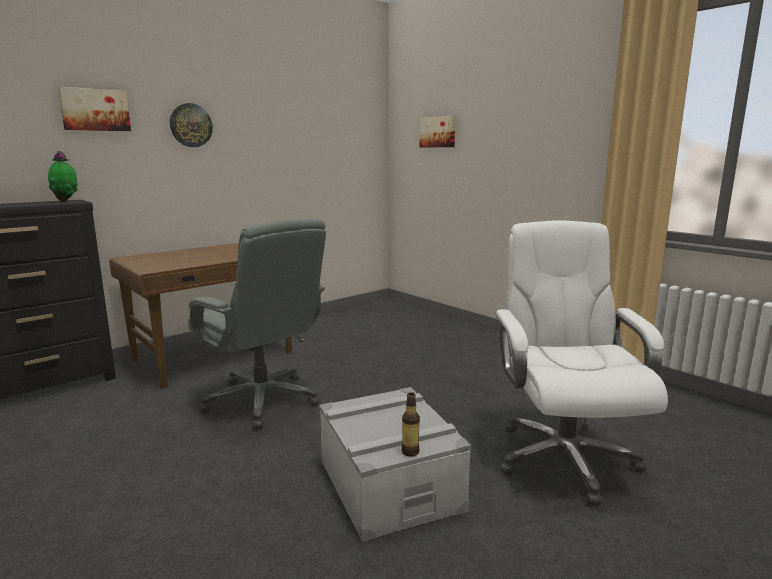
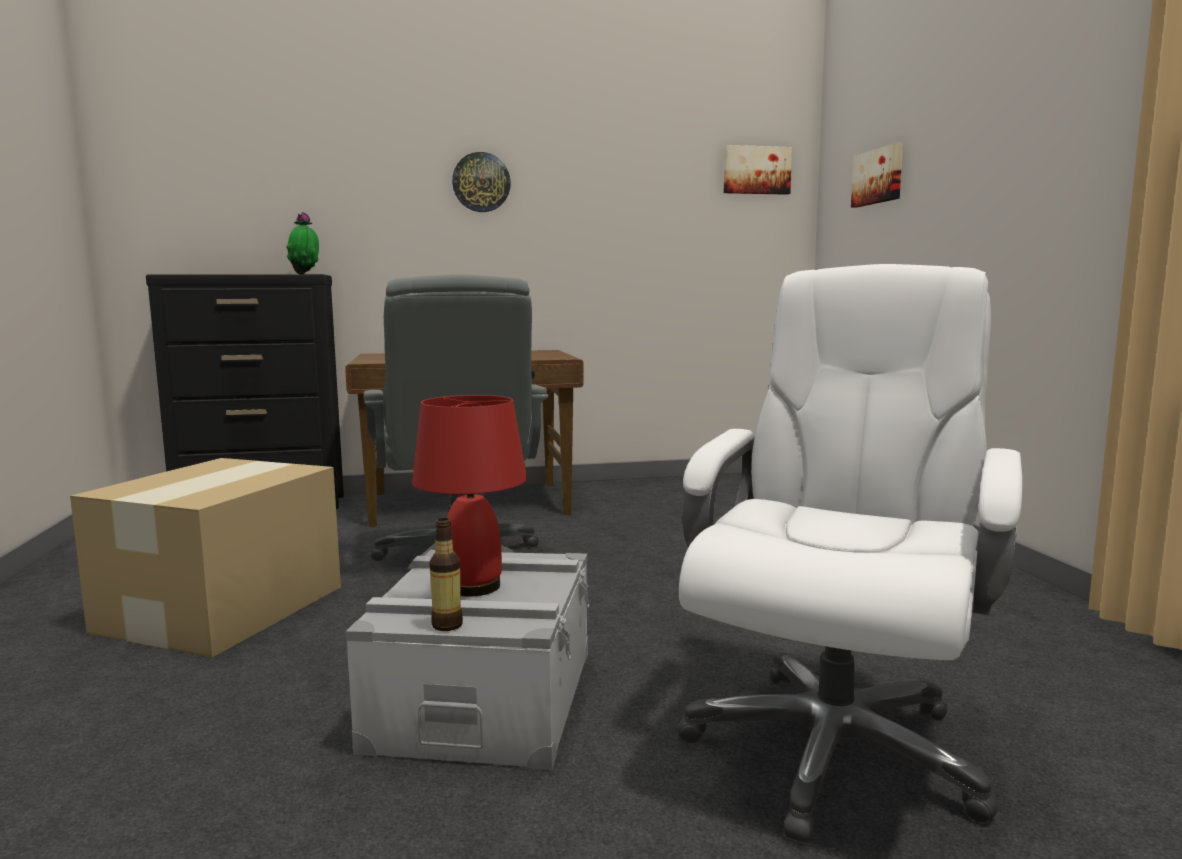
camera: 30 degrees right, 5 degrees down
(95, 110) = (359, 164): picture -> picture (756, 170)
(135, 480) = (219, 609): none -> cardboard box
(385, 423) = (474, 586): none -> red table lamp

